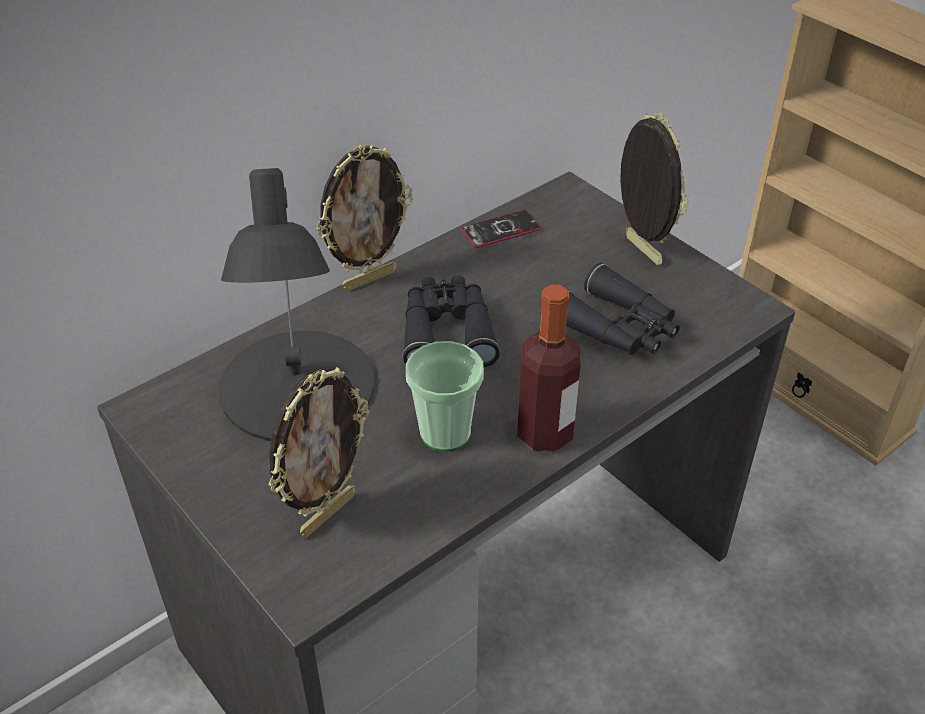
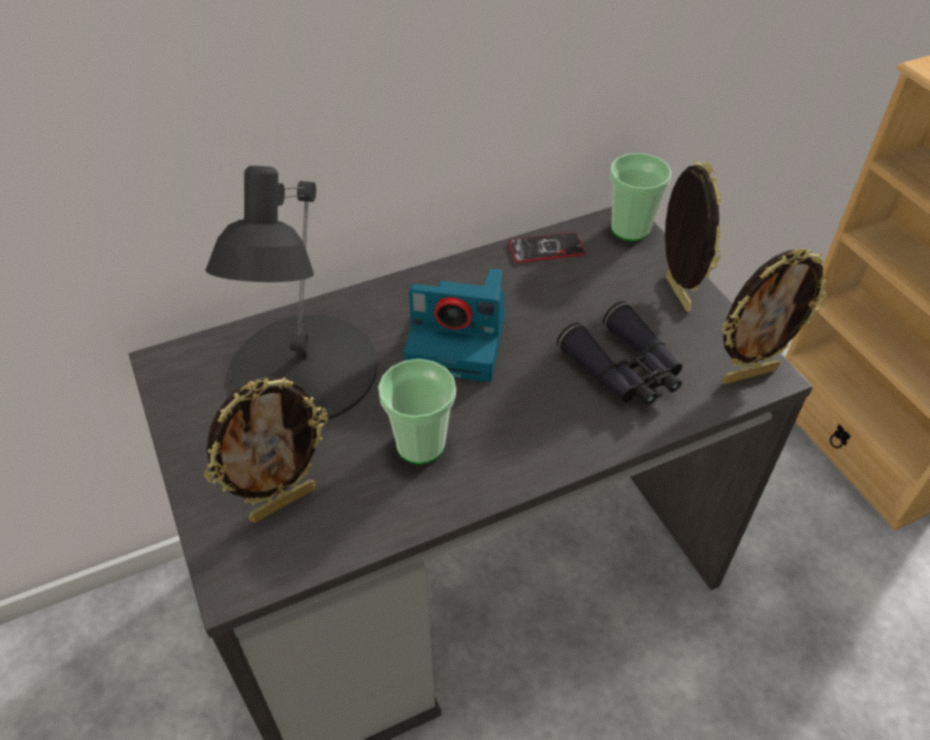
camera: 15 degrees right, 5 degrees up
(368, 279) = (406, 276): picture frame -> picture frame (748, 374)
(447, 331) = (459, 341): black binoculars -> camera
(544, 433) = (514, 465): bottle -> none
(576, 198) = (630, 229): none -> cup

